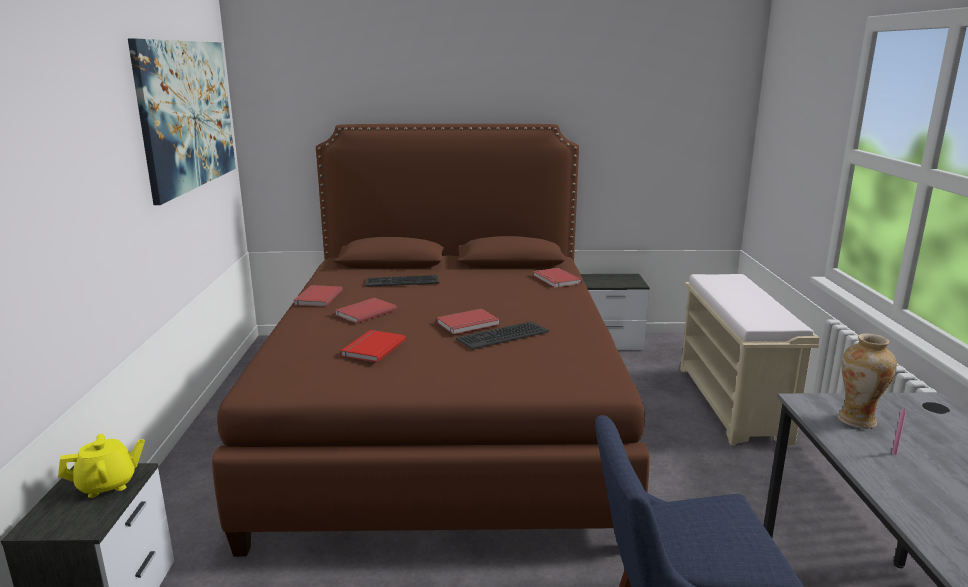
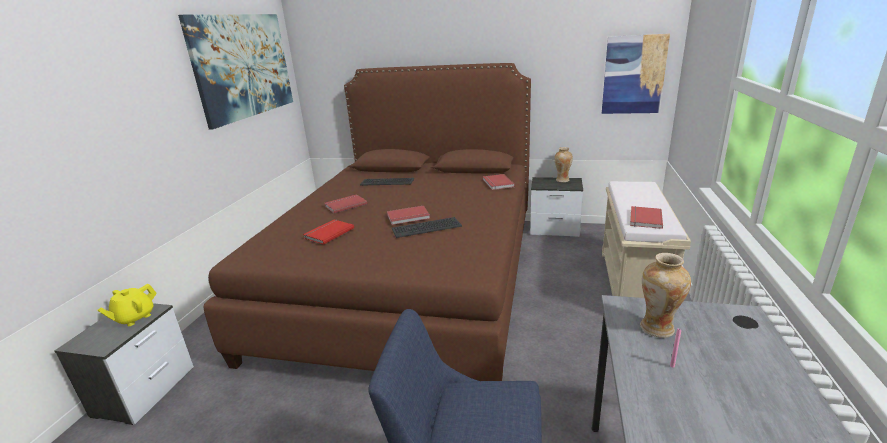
camera: 15 degrees right, 5 degrees up
(107, 485) = (134, 318): yellow teapot -> yellow teapot turned 135 degrees clockwise
(317, 298) = (323, 193): red book -> red book (644, 219)
(617, 276) = (562, 180): none -> vase
(701, 144) = (633, 75): none -> picture

